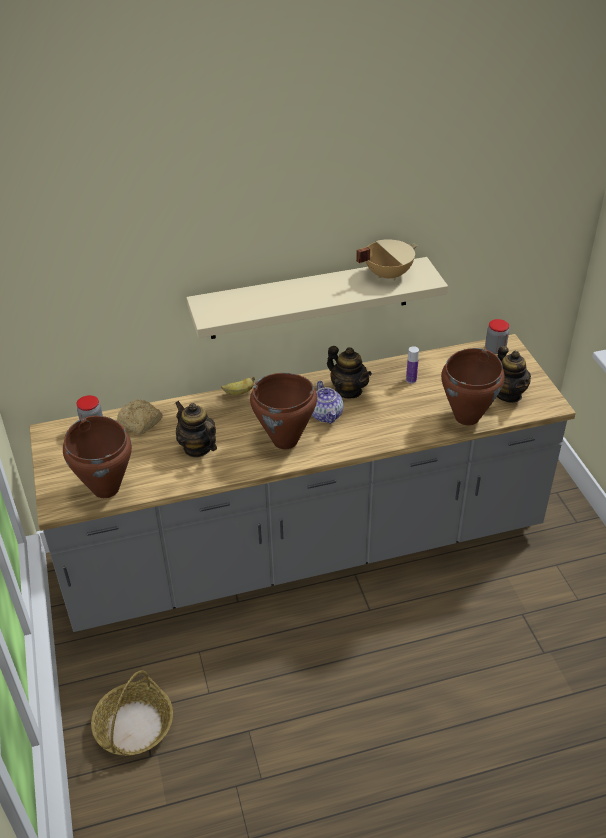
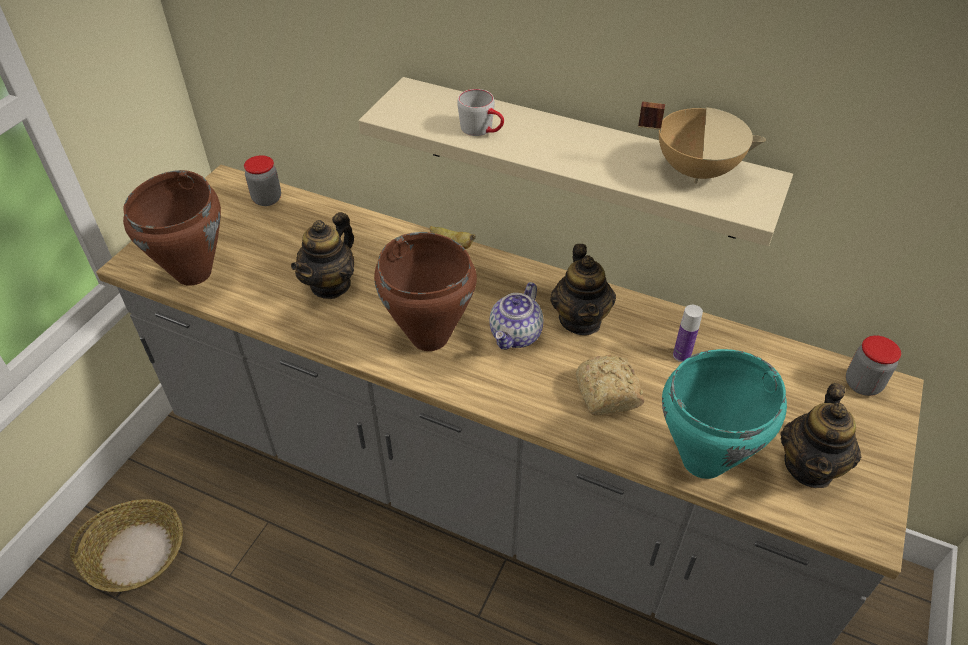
camera: 40 degrees right, 5 degrees up
(140, 423) = (313, 221): bread -> bread (607, 394)
(197, 447) = (330, 284): teapot -> teapot turned 150 degrees counterclockwise
(268, 303) = (482, 130): none -> grey mug
(467, 417) = (704, 461): brown cooking pot -> turquoise cooking pot

